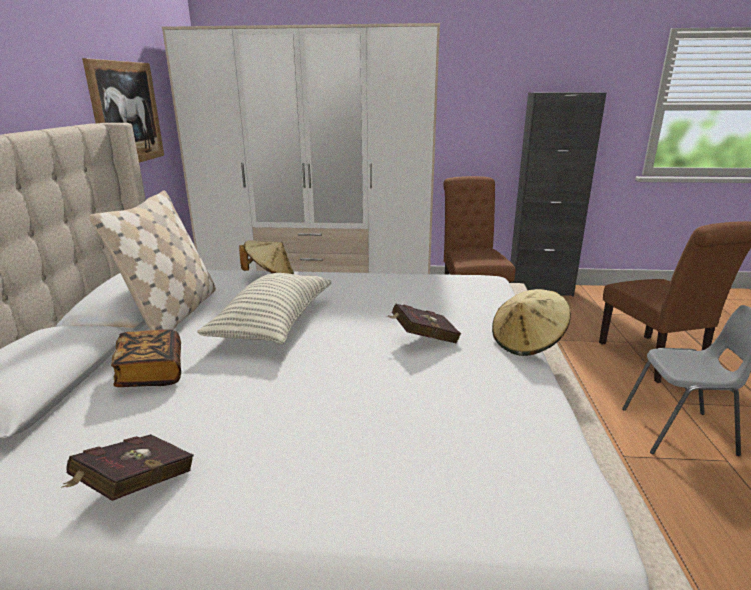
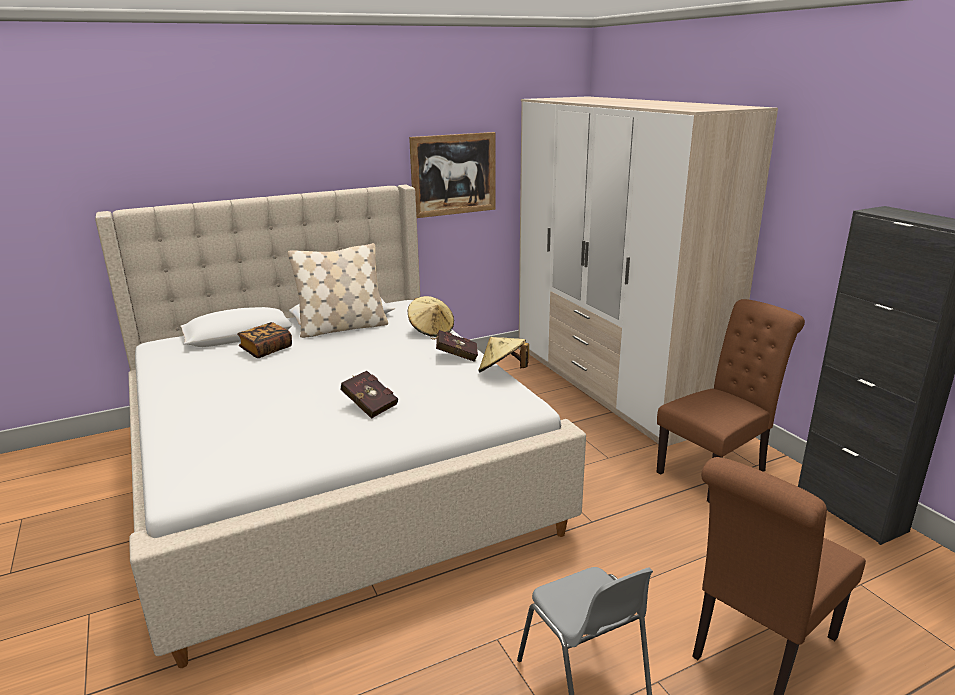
camera: 60 degrees right, 0 degrees up
(133, 487) = (170, 382): red book -> red book (455, 356)
(274, 324) = (351, 356): pillow -> none
(527, 343) = (395, 444): beige hat -> beige hat (502, 371)

